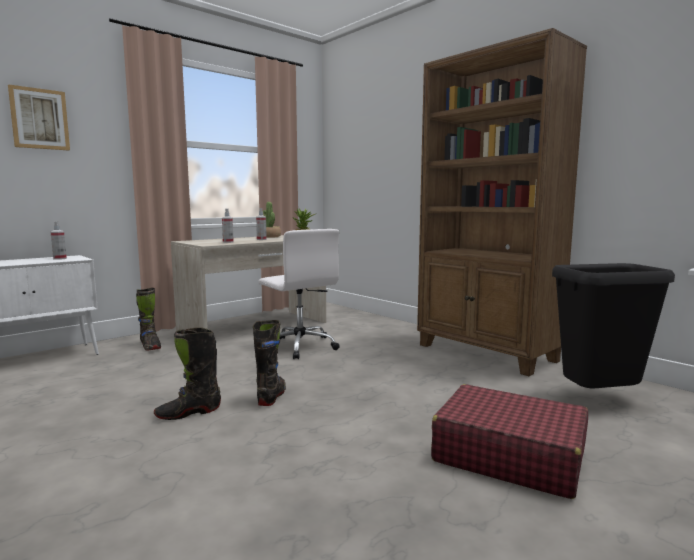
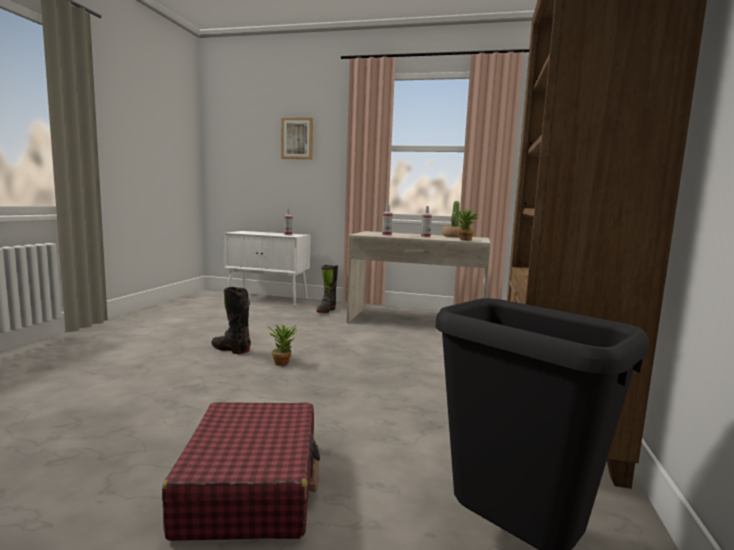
camera: 55 degrees right, 0 degrees up
(272, 396) = (283, 362): black boot -> potted plant
(299, 346) = (401, 343): white office chair -> none

